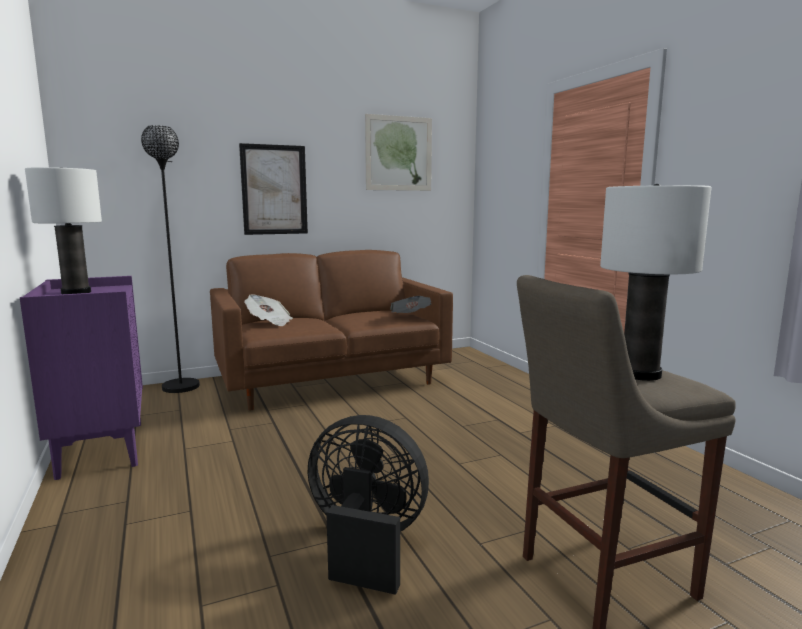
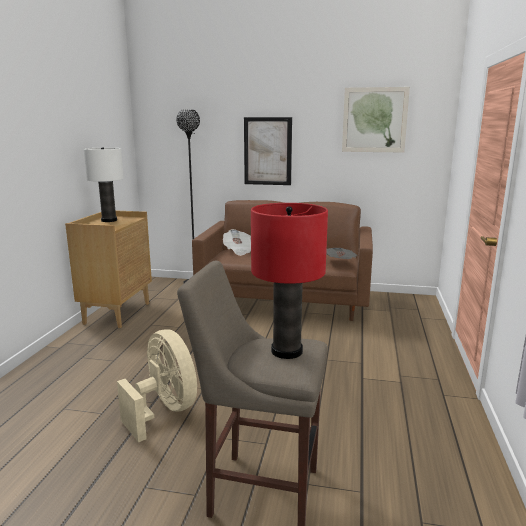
camera: 35 degrees right, 5 degrees up
(102, 448) = (117, 313): purple cabinet -> brown cabinet
(366, 543) = (164, 411): black fan -> beige fan
(640, 374) = (287, 351): white table lamp -> red table lamp

